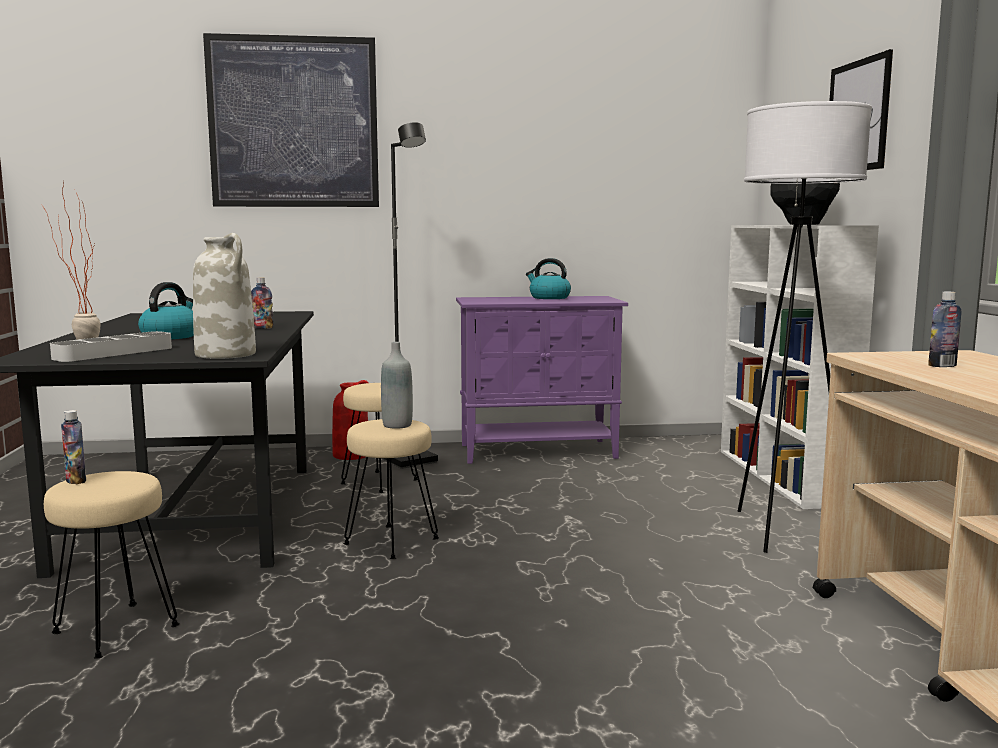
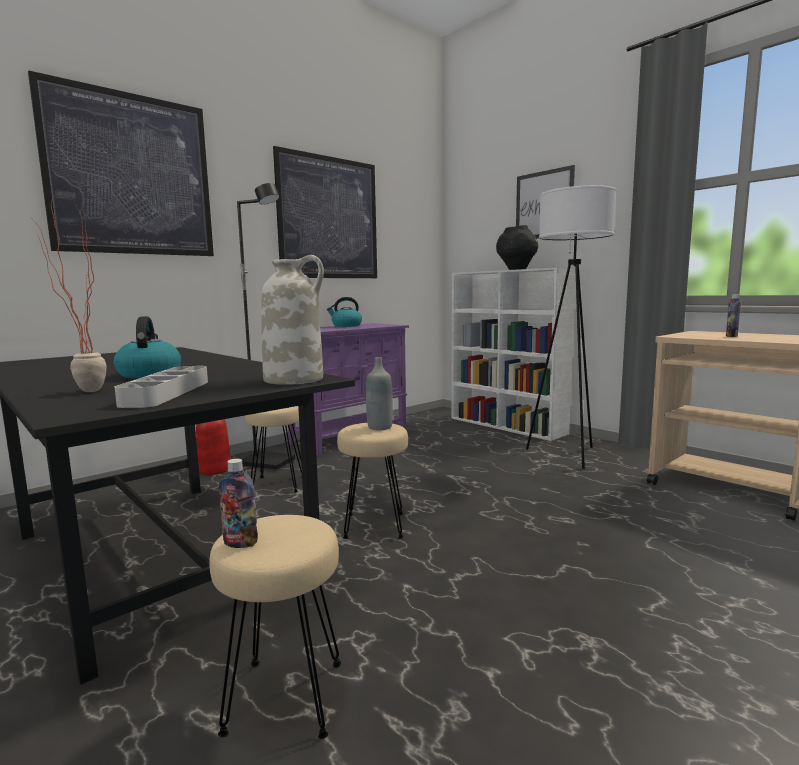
camera: 35 degrees left, 0 degrees up
(262, 328) = (208, 360): bottle -> none
(545, 151) = (329, 218): none -> picture

